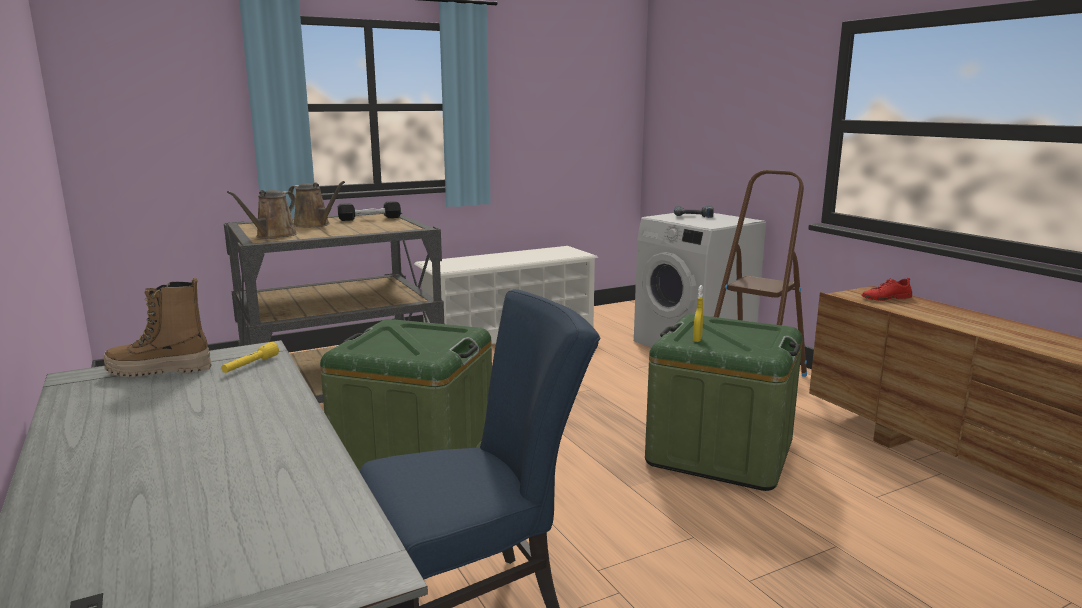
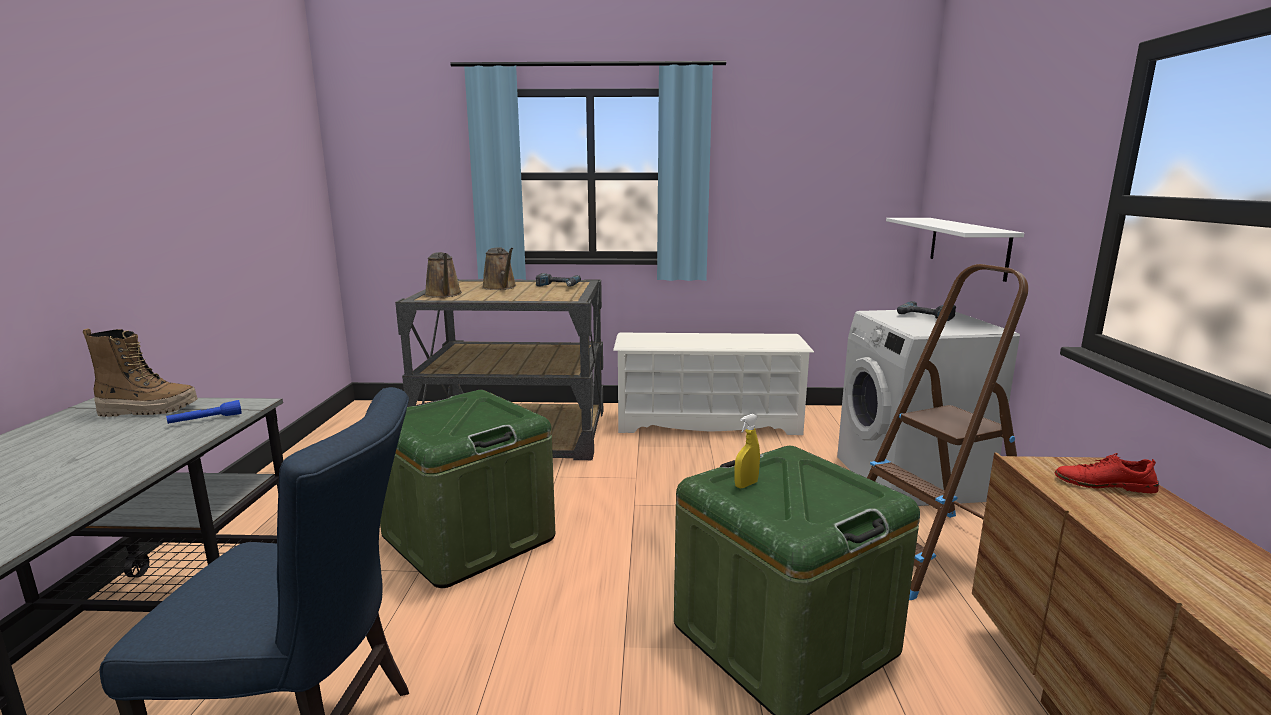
camera: 30 degrees right, 0 degrees up
(160, 371) = (149, 410): boot -> boot turned 150 degrees clockwise
(250, 365) = (205, 420): yellow flashlight -> blue flashlight
(273, 236) = (444, 295): brown watering can -> brown watering can turned 75 degrees counterclockwise
(370, 218) = (557, 286): black dumbbell -> power drill
(702, 161) = (967, 246): none -> white shelf

